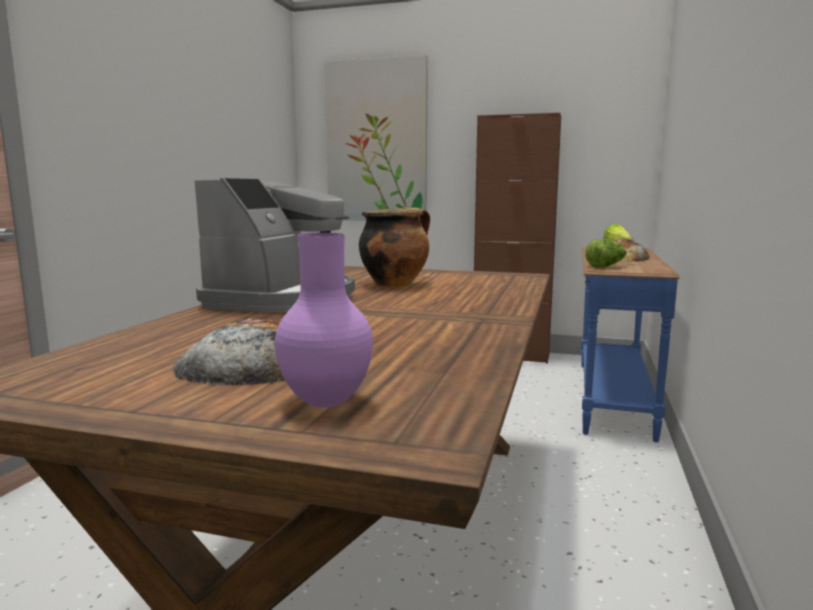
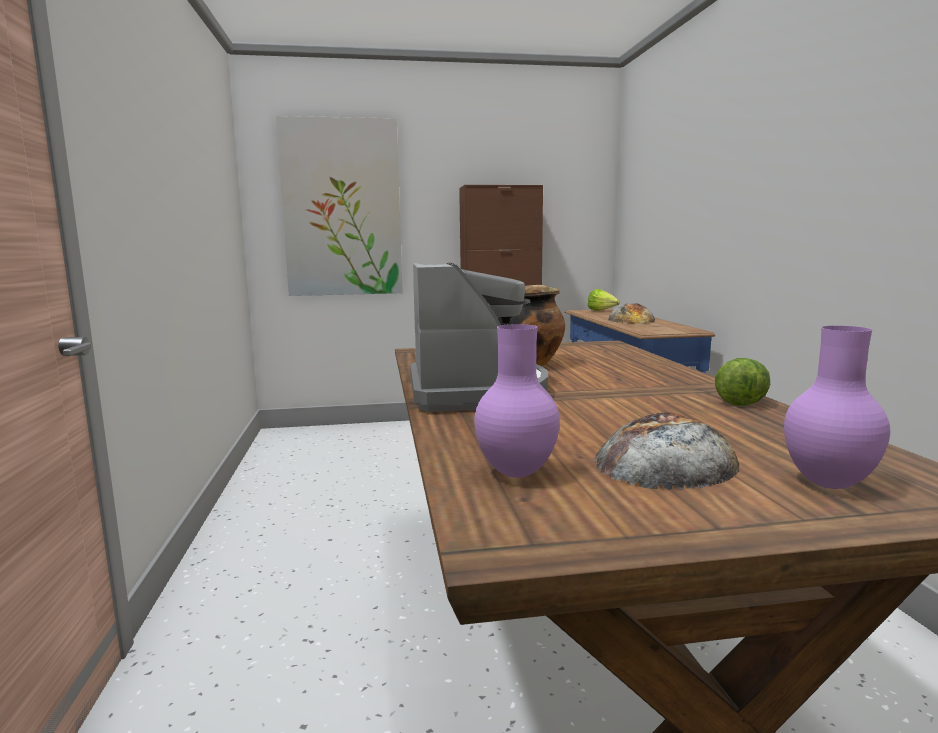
camera: 25 degrees left, 0 degrees up
(126, 353) = (516, 474): none -> purple vase
(606, 266) = (644, 329): lettuce -> lettuce (741, 400)

